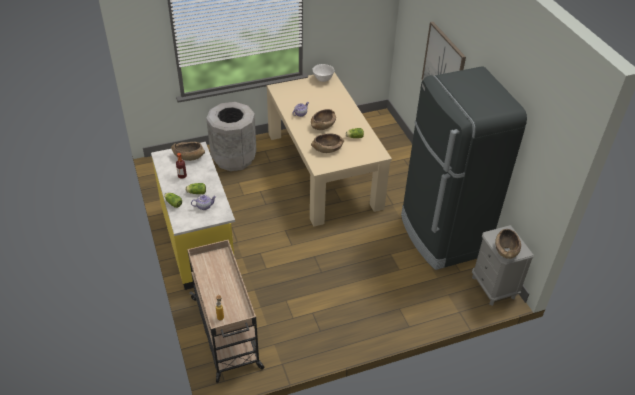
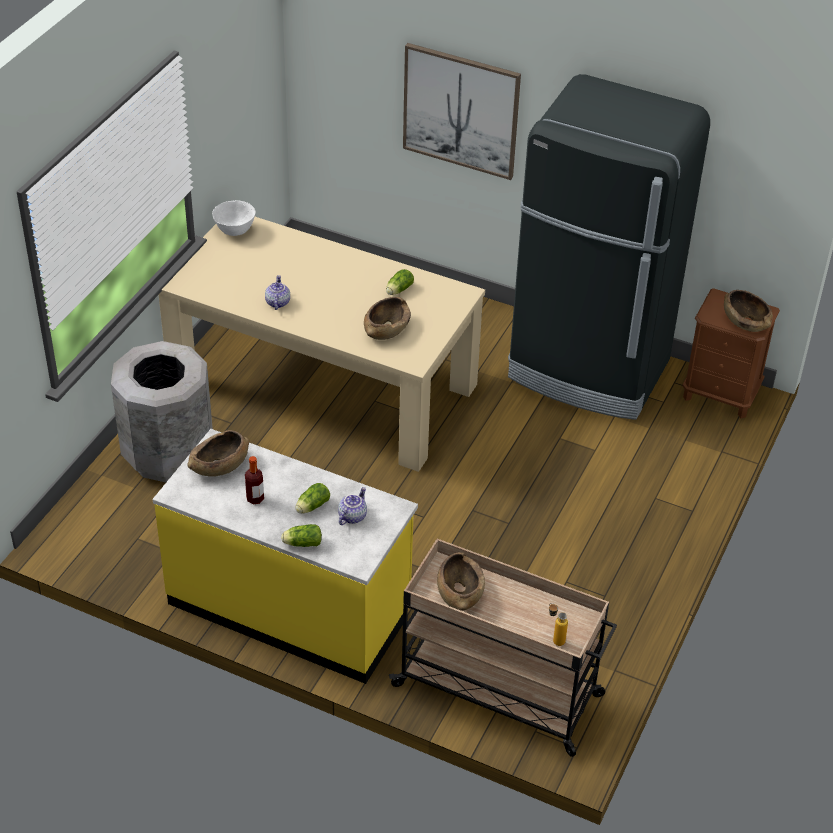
camera: 45 degrees left, 0 degrees up
(323, 125) = (333, 299): brown bowl -> brown bowl (459, 592)
(493, 287) = (721, 394): grey nightstand -> brown nightstand

